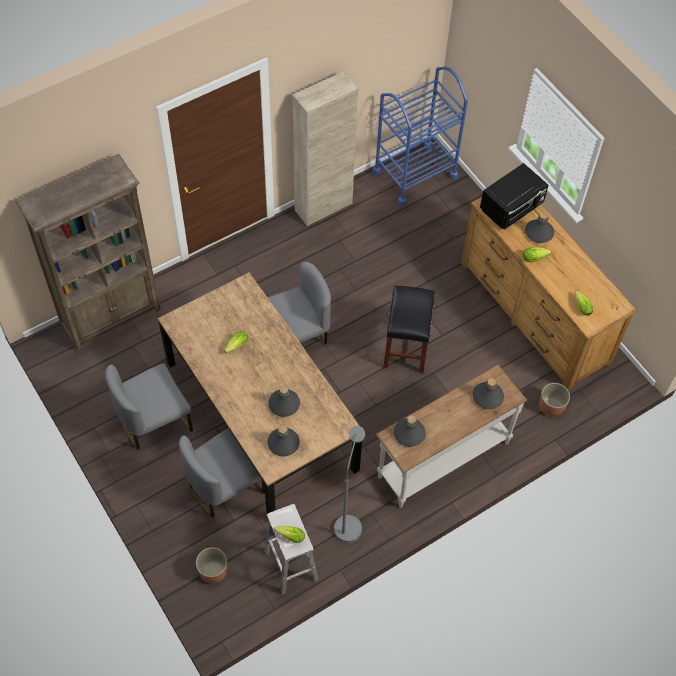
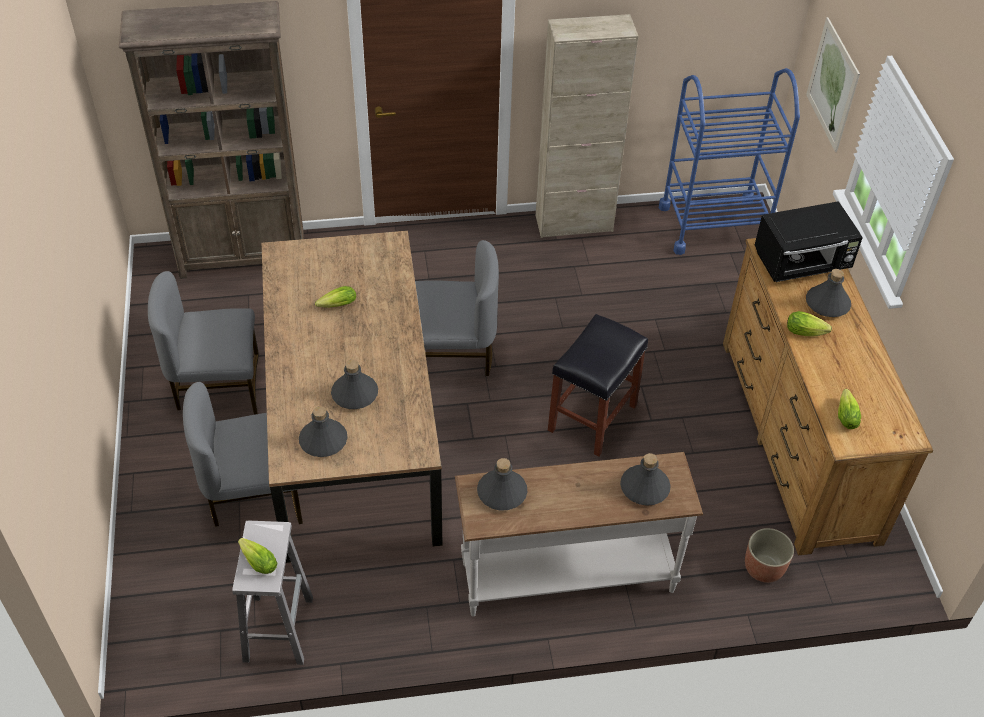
camera: 25 degrees right, 10 degrees down
(213, 571) = (173, 593): planter -> none
(348, 521) = (389, 604): grey floor lamp -> none
(487, 77) = (832, 84): none -> picture

